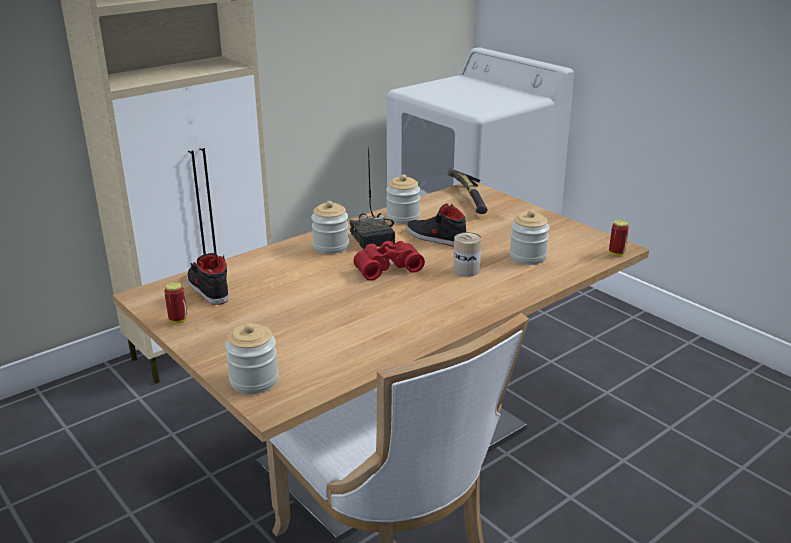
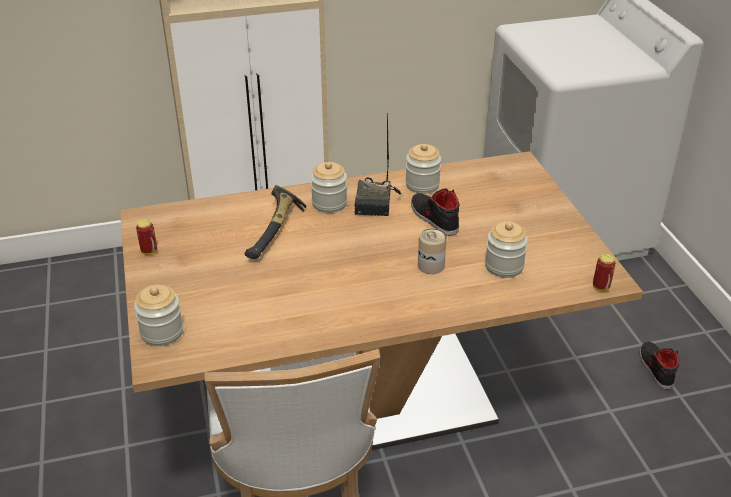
camera: 25 degrees right, 10 degrees up
(207, 288) = (194, 223): black shoe -> black shoe (655, 367)
(386, 267) = (360, 241): red binoculars -> none
(472, 199) = (509, 178): hammer -> hammer (276, 231)

